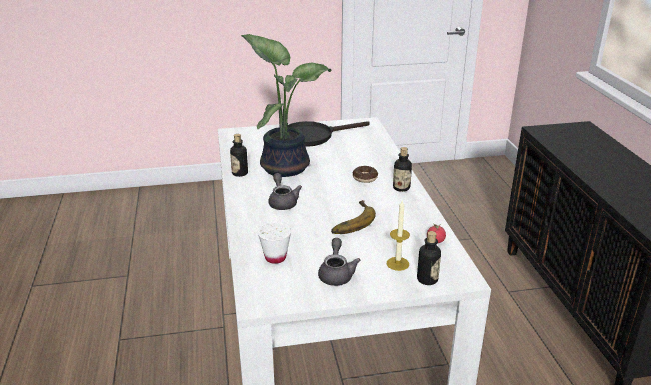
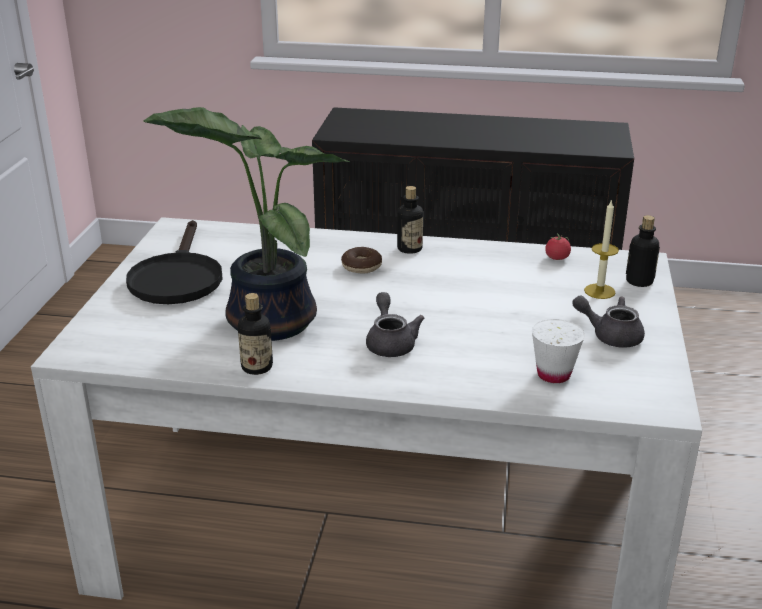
camera: 70 degrees left, 0 degrees up
(282, 202) = (390, 343): grey teapot -> grey teapot turned 75 degrees clockwise
(350, 221) = (480, 301): banana -> none

